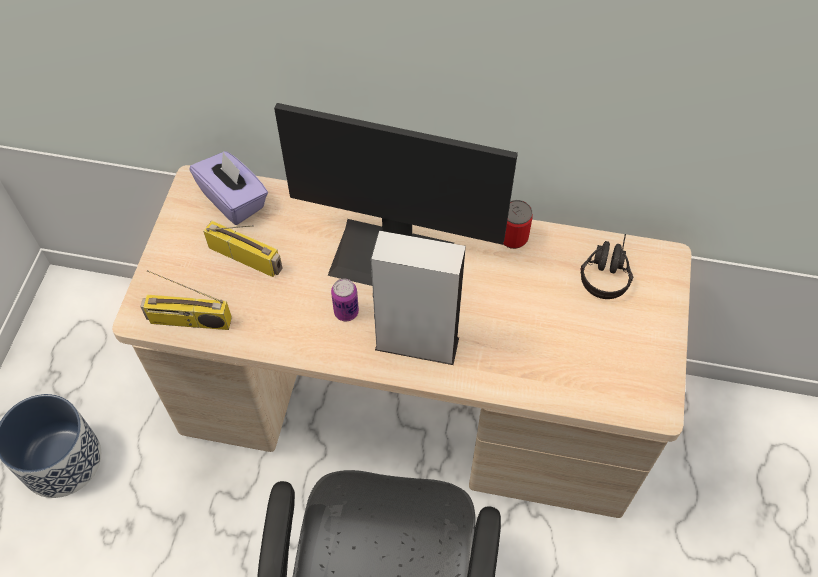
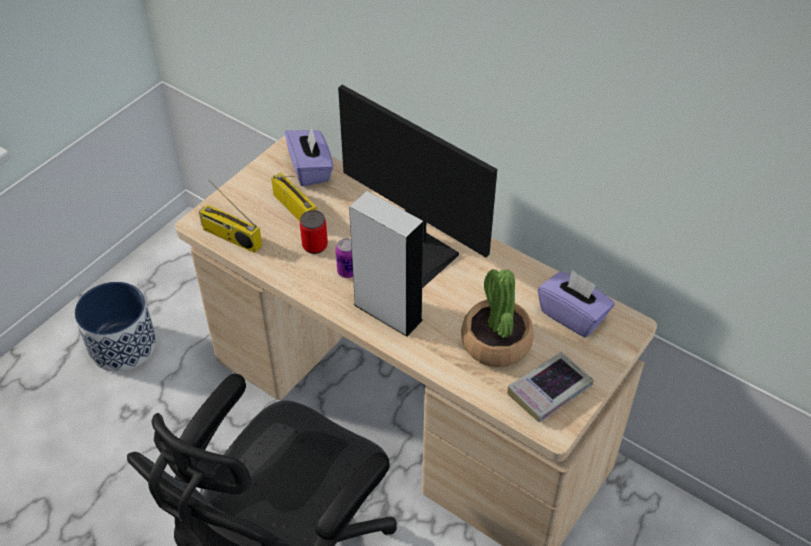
camera: 25 degrees right, 10 degrees down
(513, 238) = (510, 266): can -> can (315, 245)
(547, 333) = (495, 342): none -> potted plant
(606, 270) = (573, 315): black headphones -> purple tissue box
(630, 366) = (549, 390): none -> book

